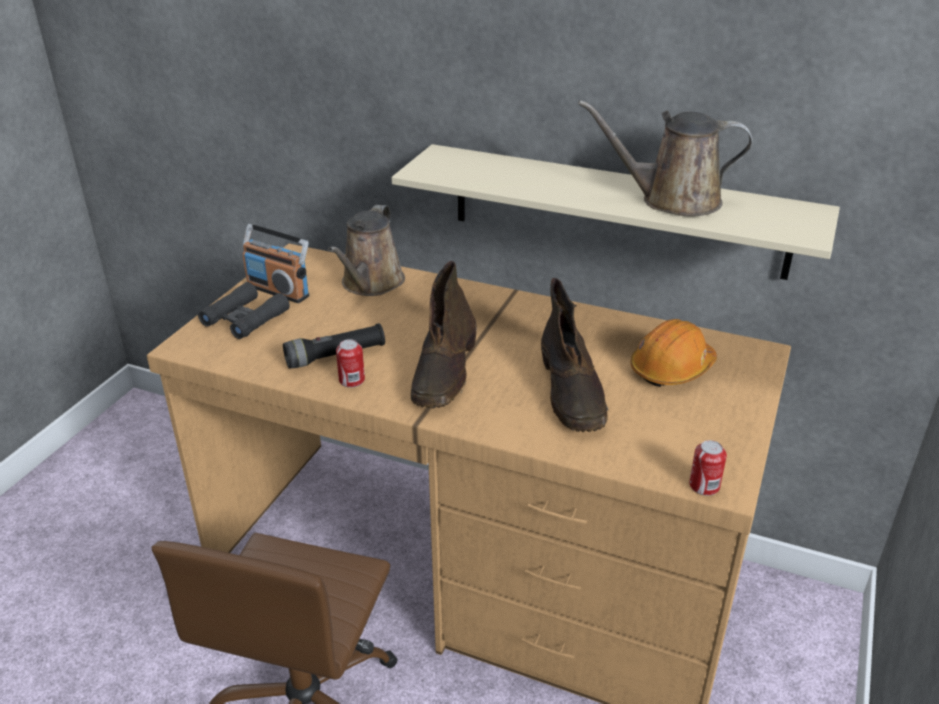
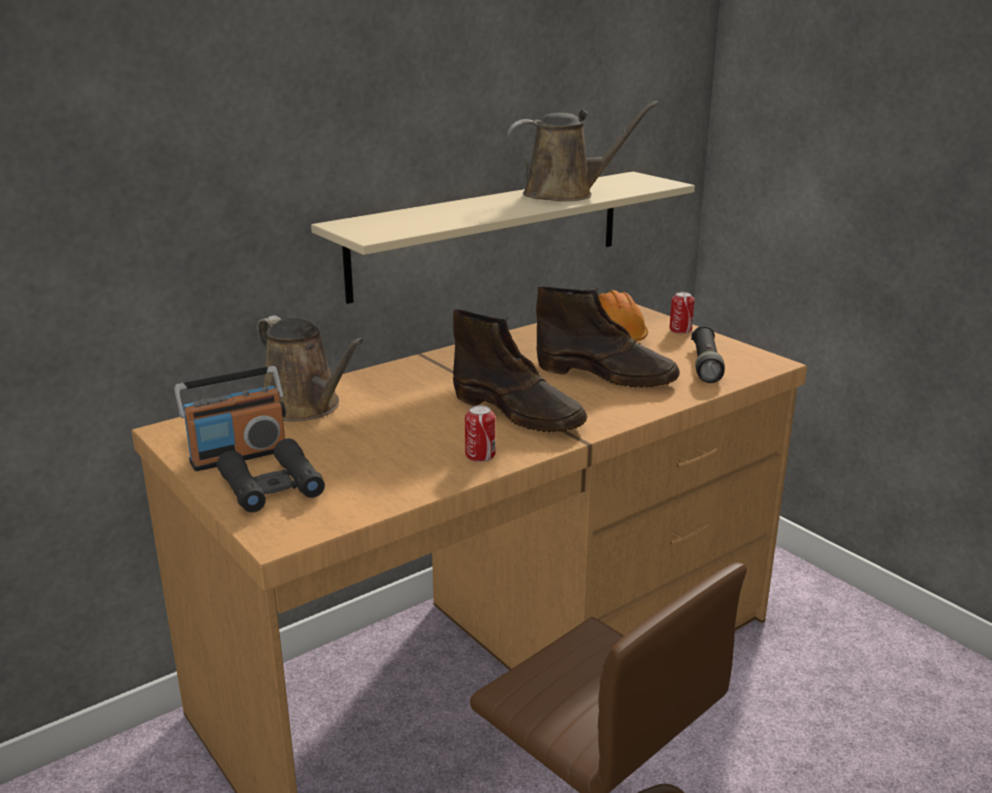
camera: 60 degrees left, 10 degrees down
(335, 356) = (424, 453): black flashlight -> black flashlight (705, 365)
(672, 200) = (565, 194): brown watering can -> brown watering can turned 135 degrees counterclockwise
(704, 486) = (764, 368): can -> can (680, 330)

